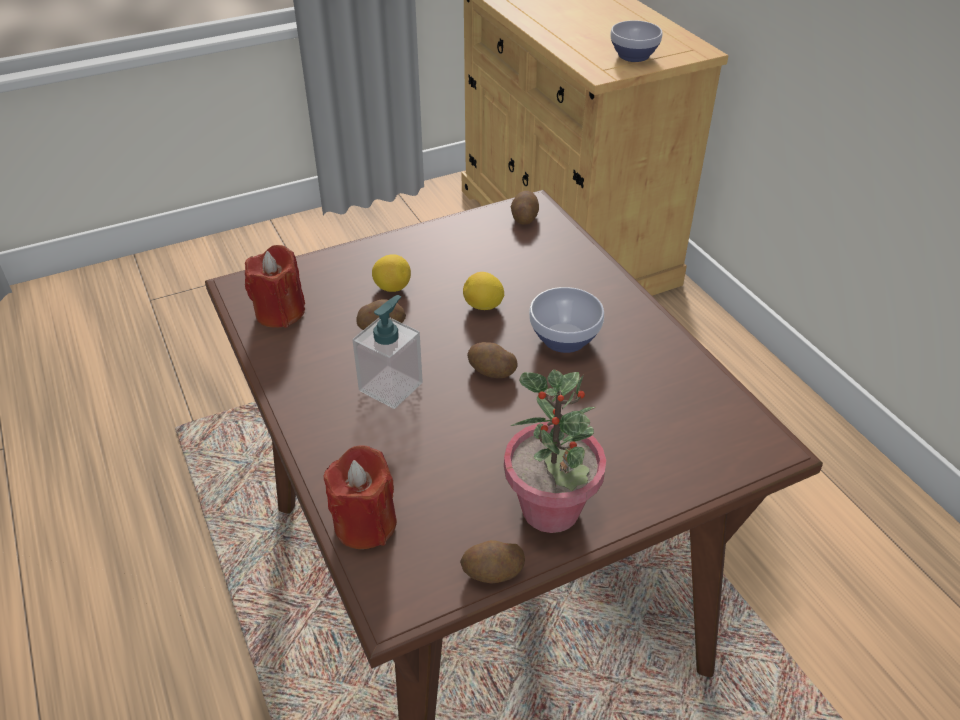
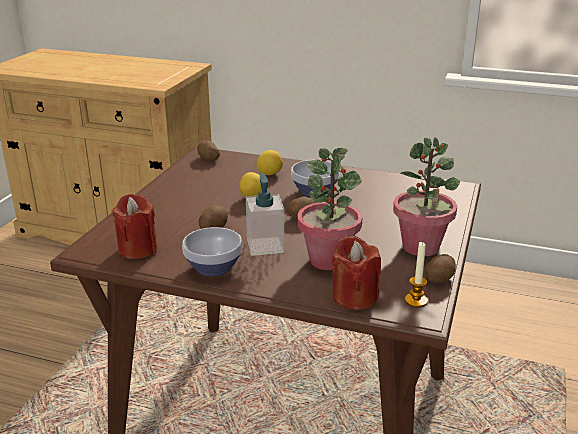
camera: 45 degrees left, 15 degrees down
(392, 288) = (188, 211): lemon -> lemon (269, 174)
(417, 581) = (416, 301): none -> candle
(420, 452) = (328, 260): none -> potted plant
(633, 55) = (162, 75): bowl -> bowl (212, 267)

